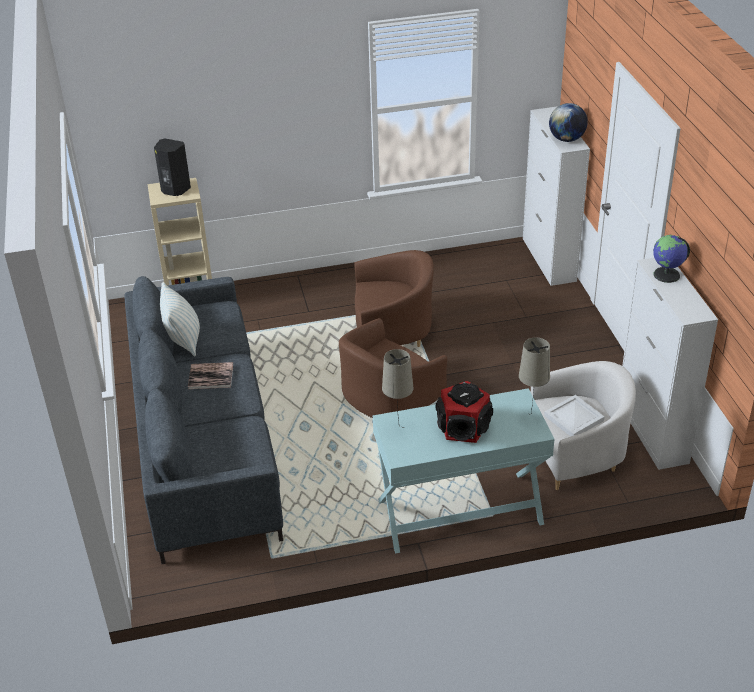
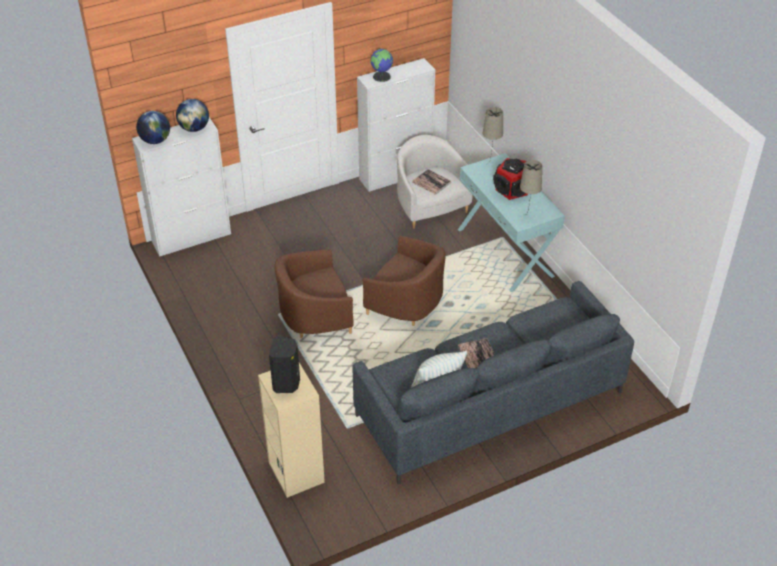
camera: 105 degrees left, 5 degrees up
(392, 332) = (315, 317): brown armchair -> brown armchair turned 90 degrees counterclockwise
(548, 118) = (155, 140): none -> globe
(575, 418) = (431, 182): white tray -> book

